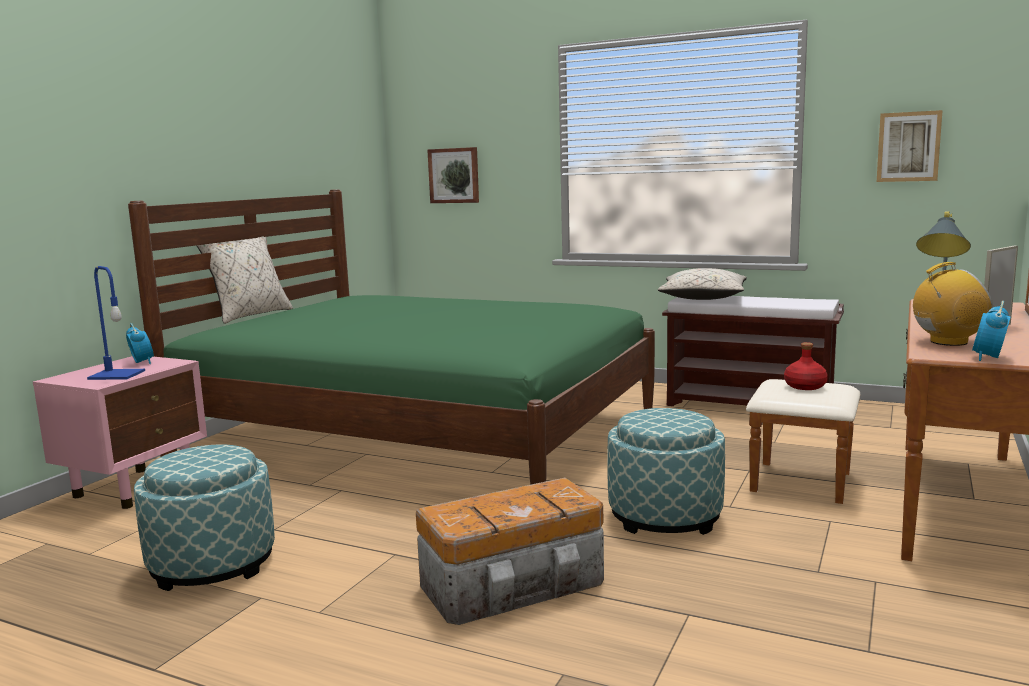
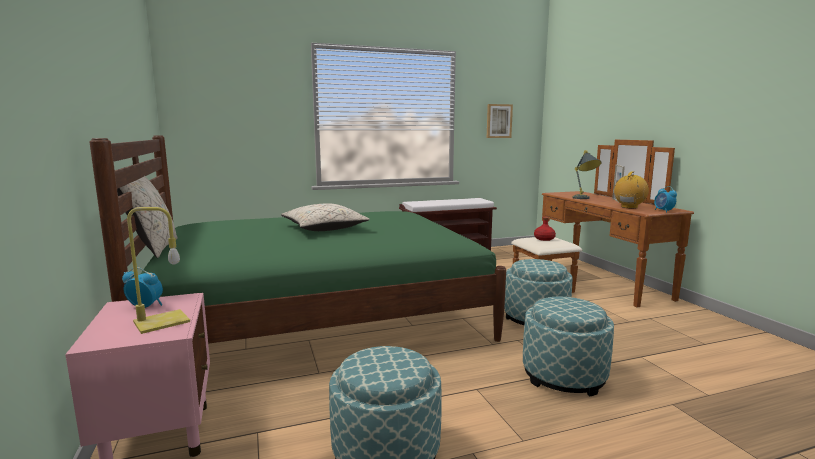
camera: 45 degrees left, 0 degrees up
(115, 375) = (160, 322): blue table lamp -> yellow table lamp
(454, 175) = (227, 128): picture -> none
(516, 585) = (564, 376): storage box -> ottoman
(703, 298) = (421, 202): beige pillow -> beige pillow (324, 229)

